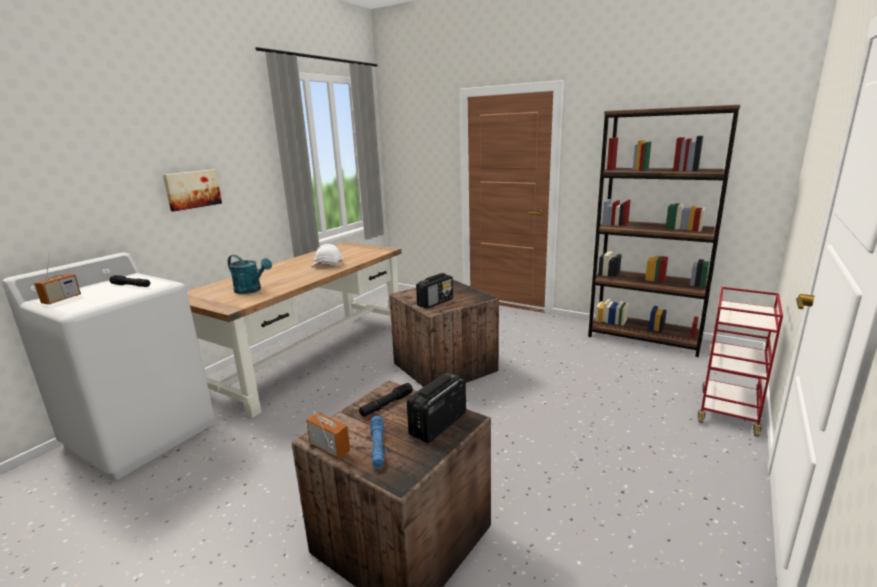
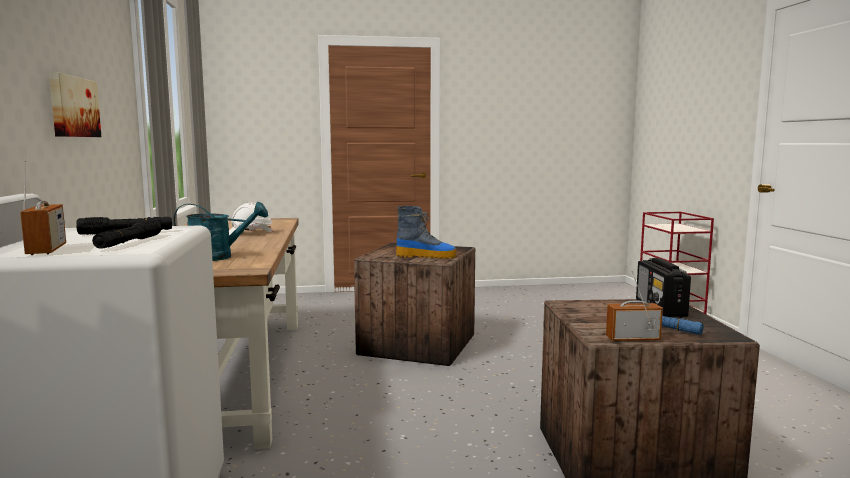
camera: 40 degrees left, 10 degrees down
(386, 405) = (592, 310): black flashlight -> black flashlight (129, 243)
(435, 302) = (426, 256): radio -> boot
(644, 338) = (543, 290): brown bookcase -> none

